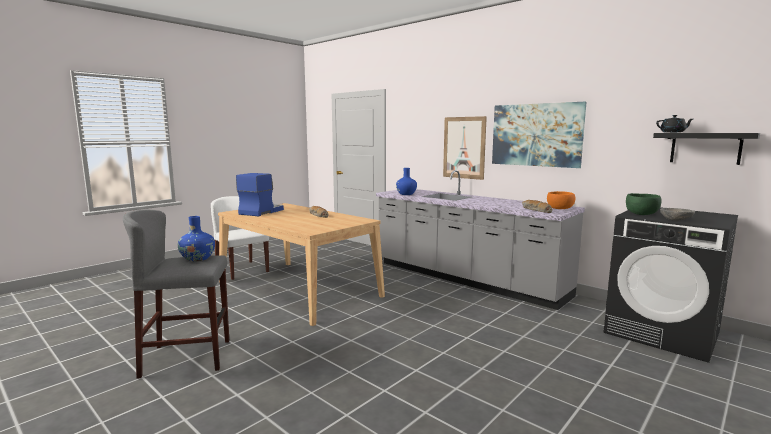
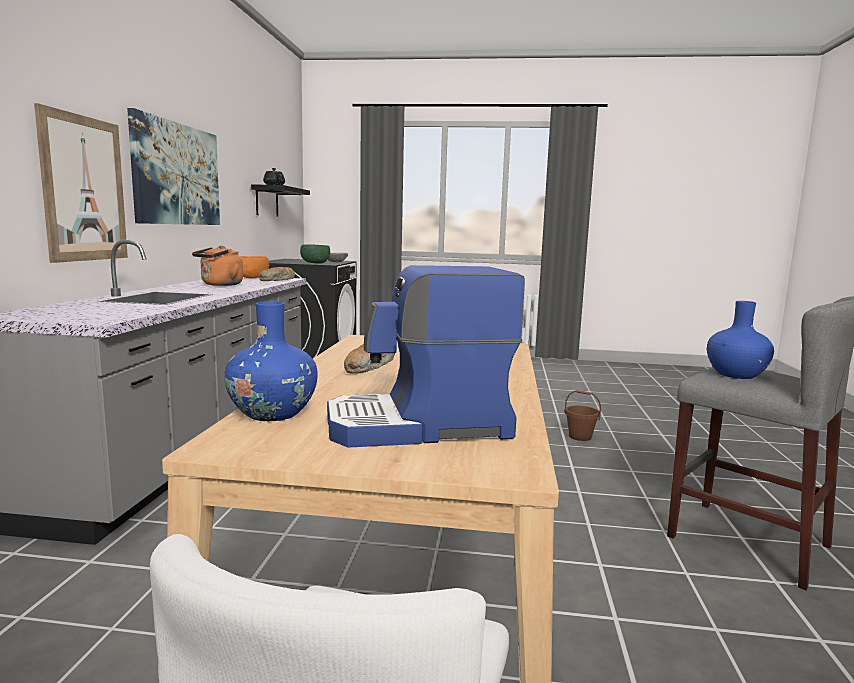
camera: 125 degrees left, 0 degrees up
(355, 388) = (580, 437): none -> brown bucket
(406, 194) = (134, 310): blue vase -> blue vase (273, 413)
(504, 203) = (220, 285): none -> orange kettle

